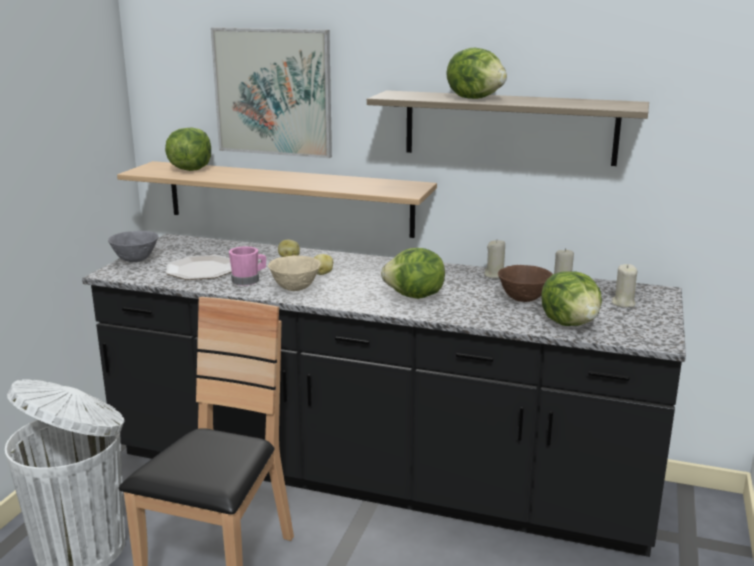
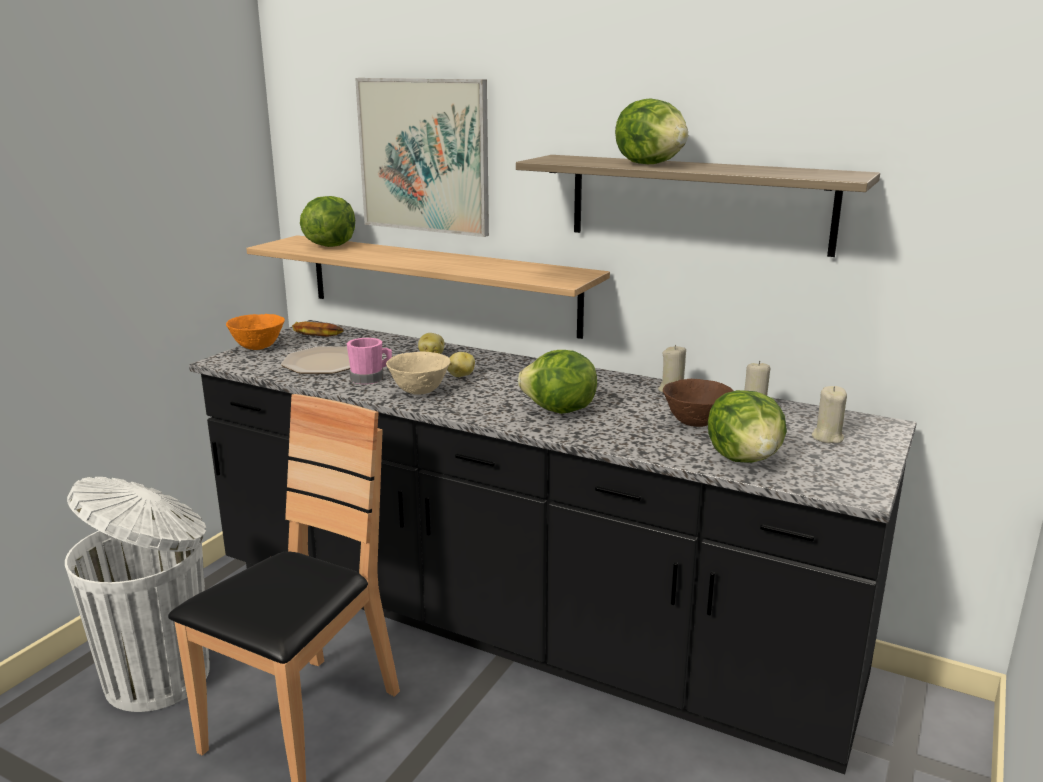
camera: 10 degrees right, 0 degrees up
(136, 260) = (258, 348): grey bowl -> orange bowl
(179, 244) = (316, 333): none -> banana

